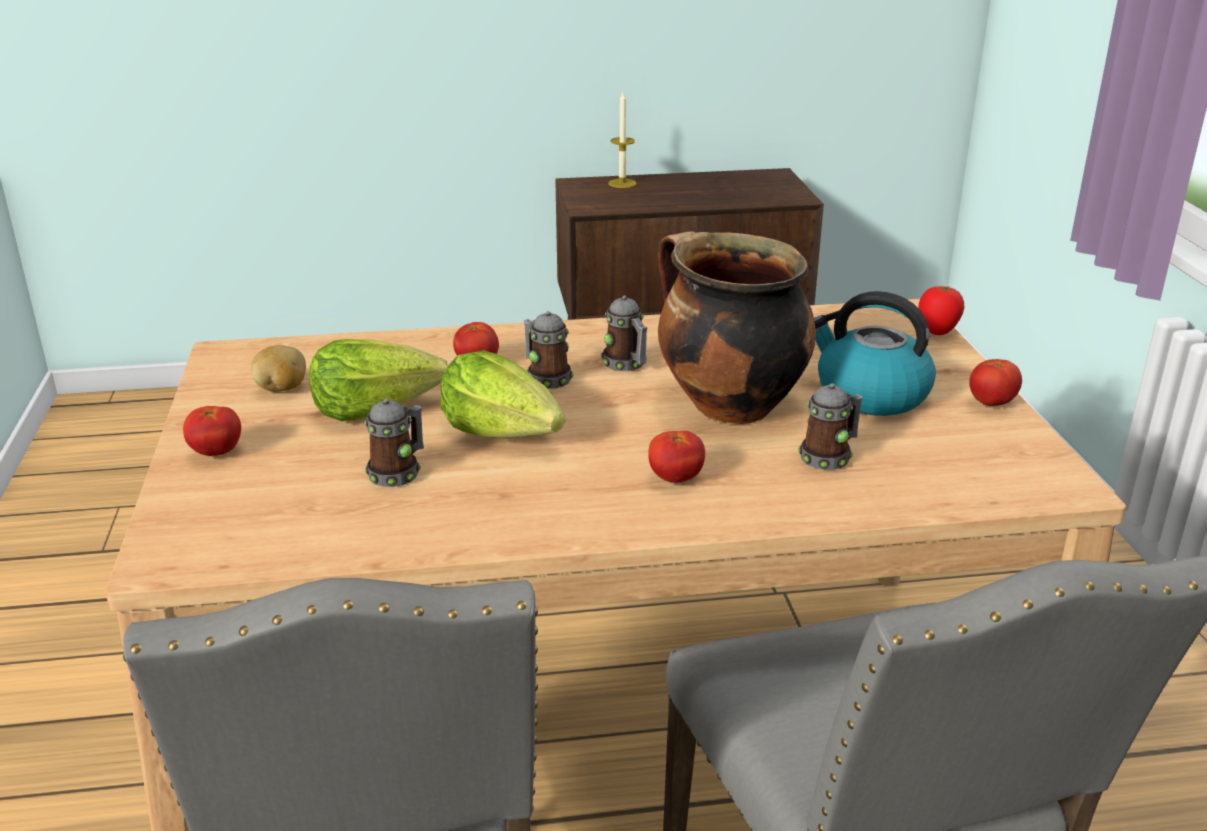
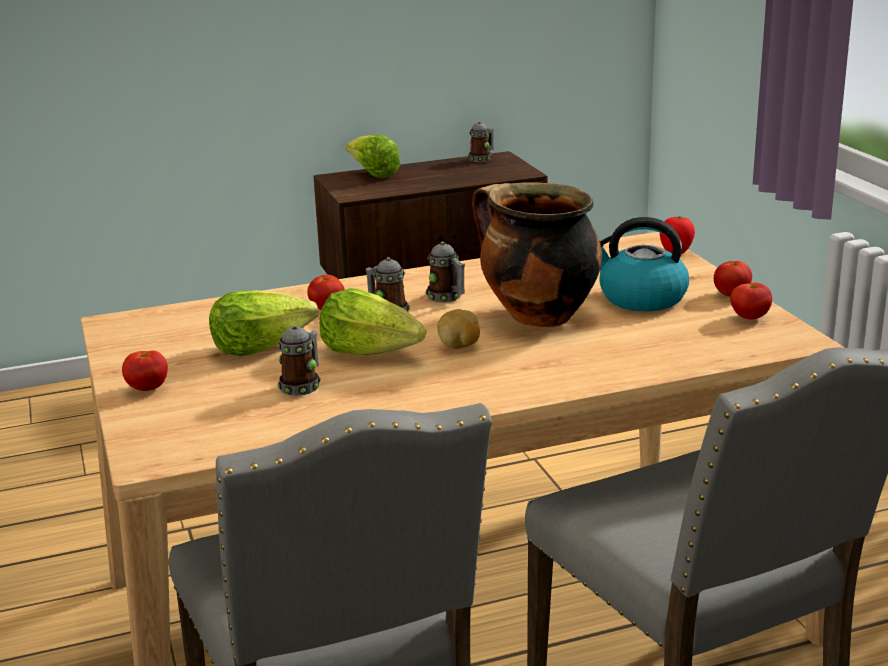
camera: 10 degrees left, 5 degrees down
(281, 389) = (175, 341): potato -> potato (459, 346)
(622, 183) = (373, 174): candle -> lettuce
(675, 478) = (517, 366): tomato -> tomato (749, 318)
(829, 456) = (626, 340): mug -> mug (482, 159)

